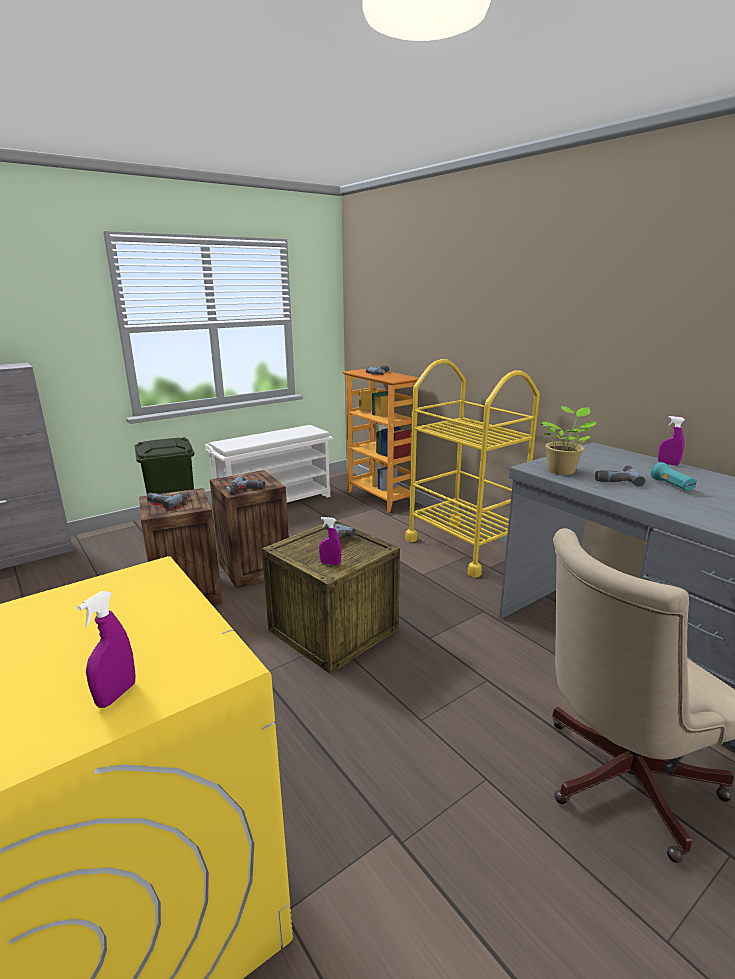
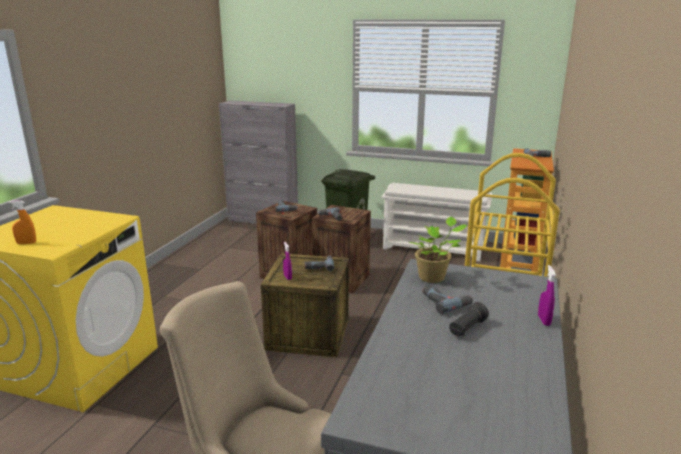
camera: 55 degrees right, 0 degrees up
(116, 695) = (26, 243): purple spray bottle -> orange spray bottle
(672, 486) = (467, 328): turquoise flashlight -> black flashlight

